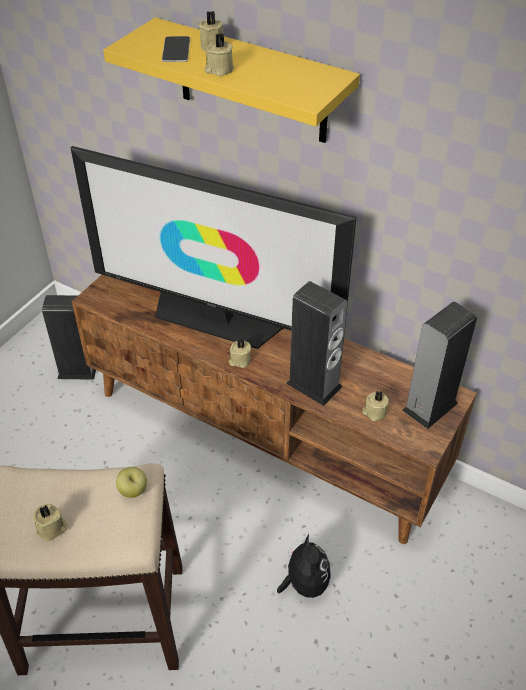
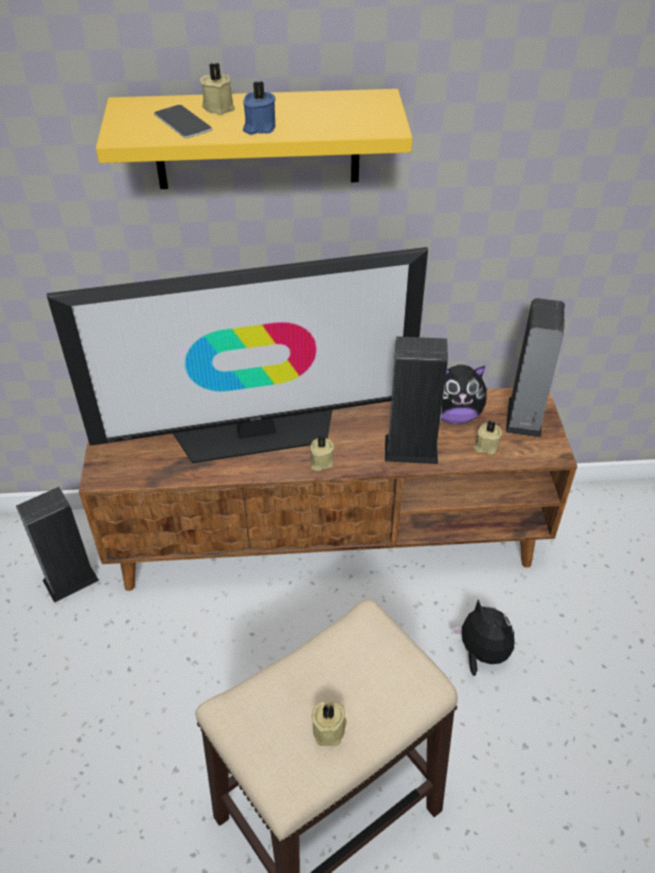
camera: 35 degrees left, 0 degrees up
(133, 491) = (375, 639): apple -> none
(219, 70) = (258, 127): beige candle -> blue candle
(373, 377) = (454, 415): none -> plush toy

